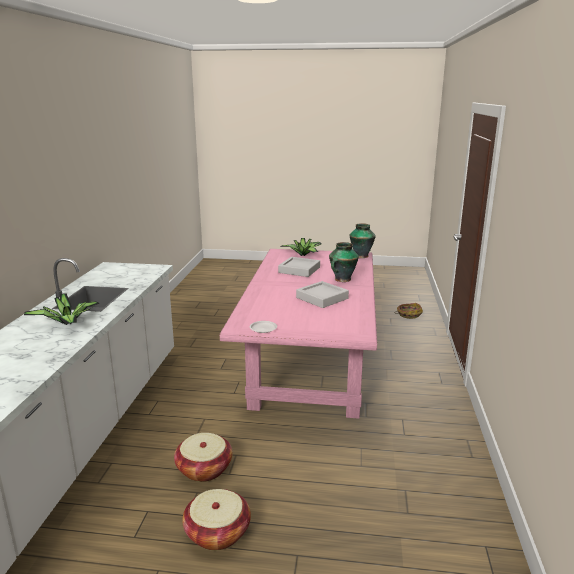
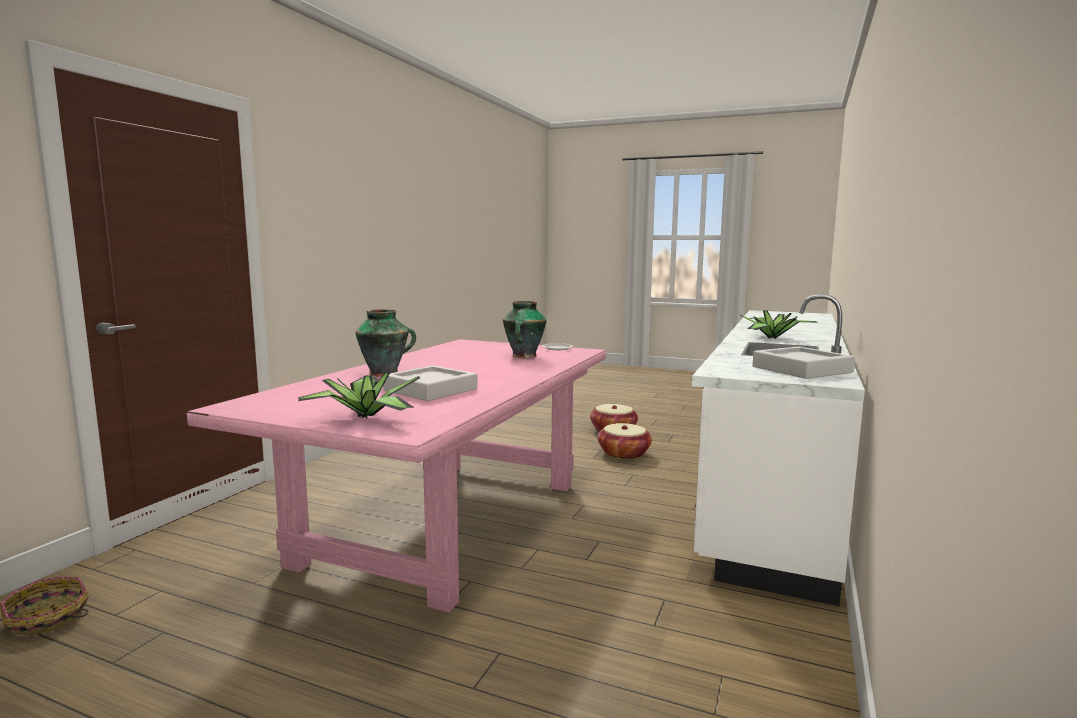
camera: 165 degrees left, 10 degrees down
(322, 298) = (457, 360): grey tray -> grey tray (801, 369)
(361, 256) = (240, 404): vase -> vase (524, 356)

